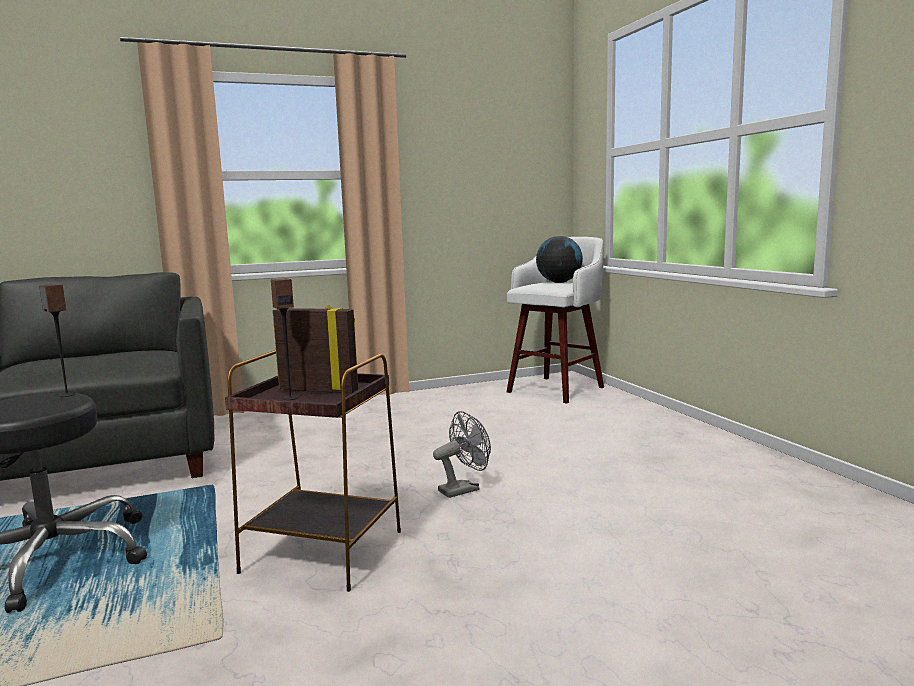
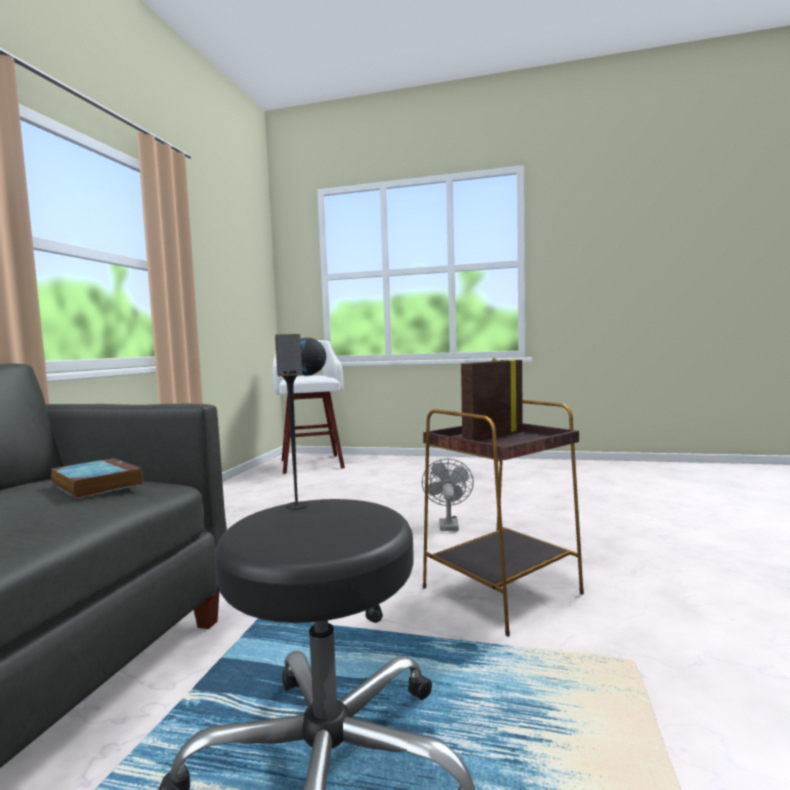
camera: 55 degrees left, 5 degrees down
(127, 358) = (95, 484): none -> book
(290, 398) = (506, 443): speaker -> none

